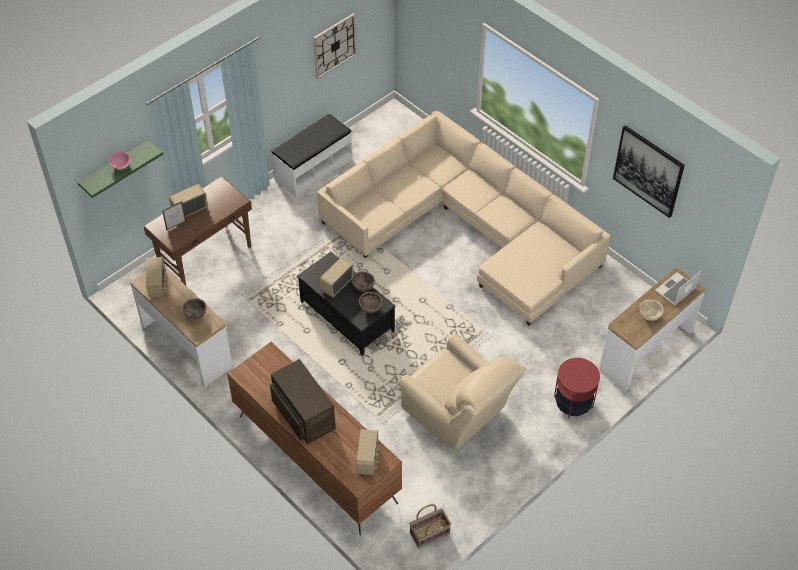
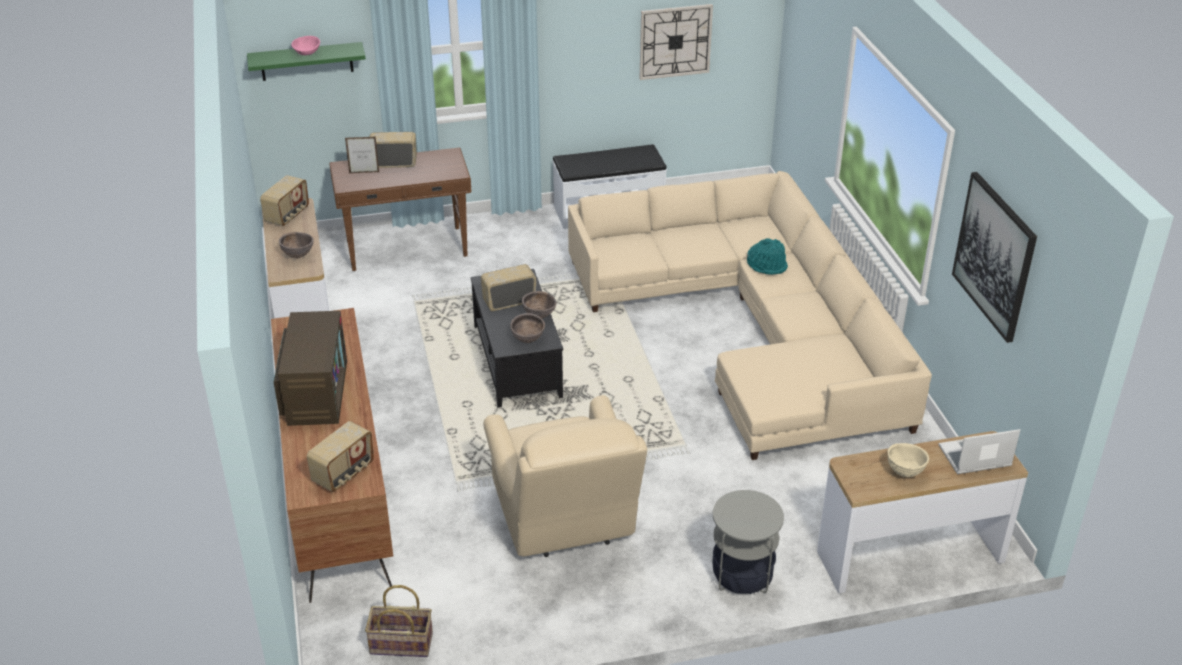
camera: 30 degrees right, 15 degrees down
(463, 187) = (767, 265): none -> turquoise hat
(573, 404) = (742, 576): red side table -> grey side table

